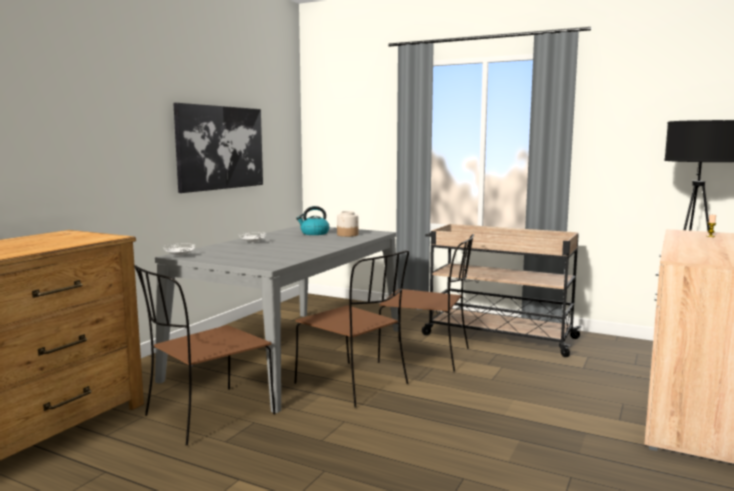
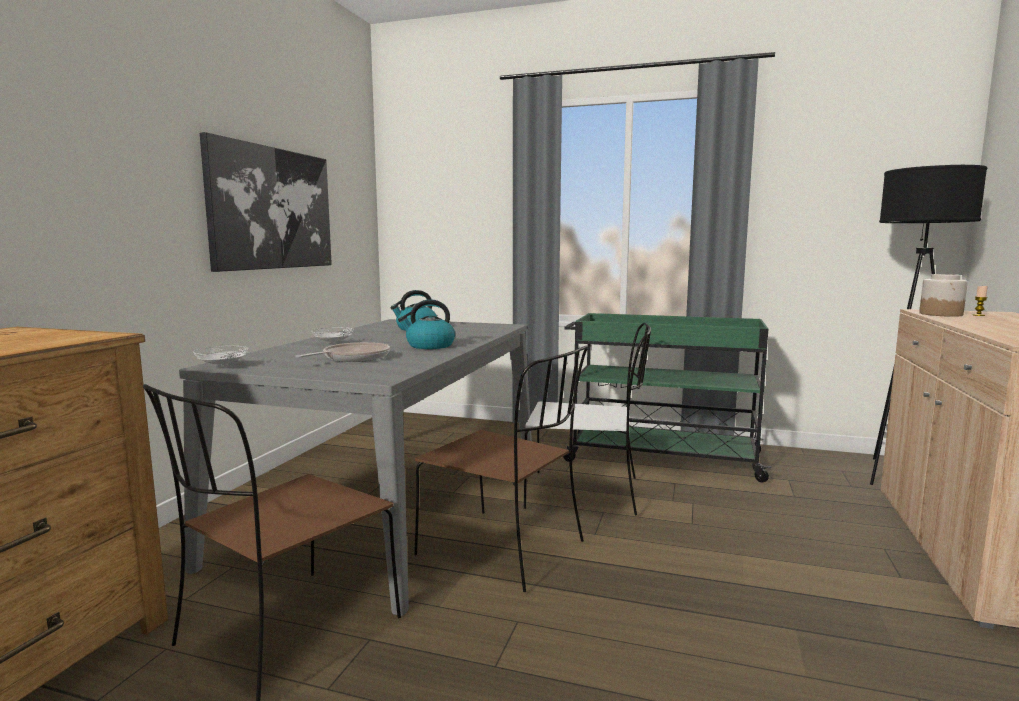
camera: 10 degrees left, 0 degrees up
(259, 253) = (353, 358): none -> frying pan
(313, 246) = (429, 346): none -> kettle
(348, 235) = (465, 329): jar -> jar (941, 314)
(427, 356) = (586, 493): brown chair -> white chair
(497, 336) = (660, 457): beige cart -> green cart

